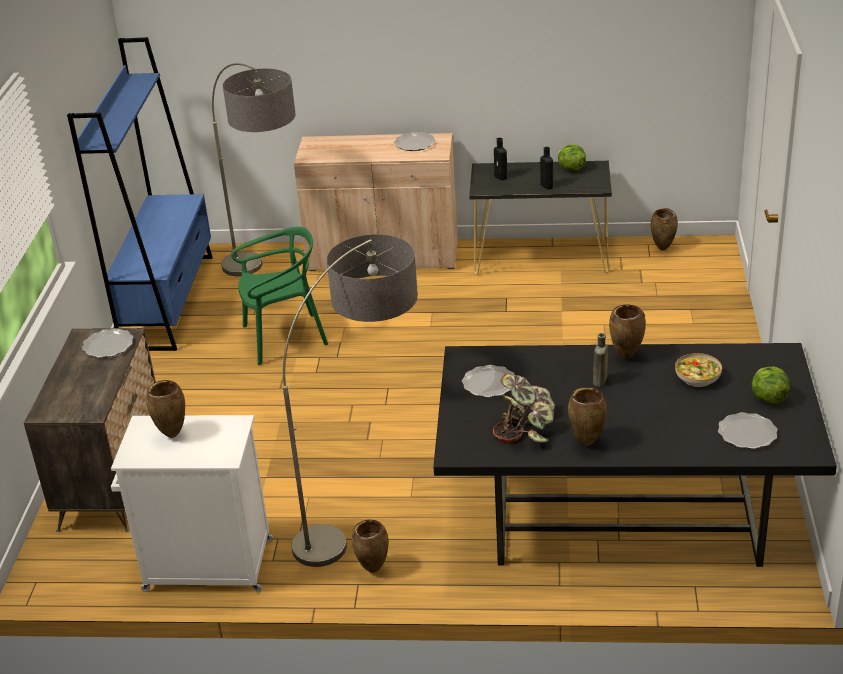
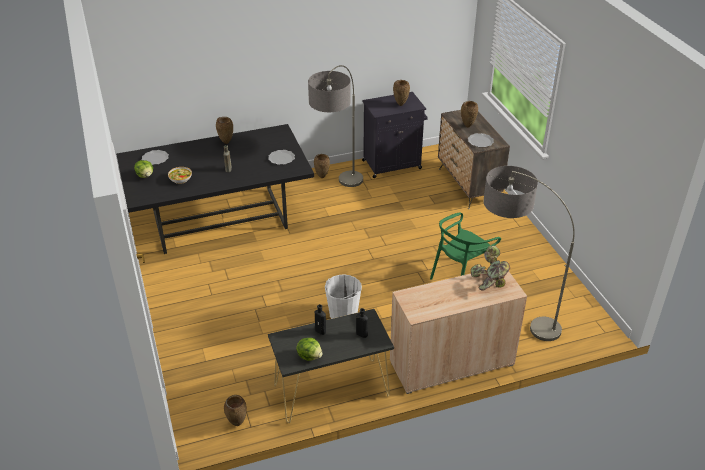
camera: 155 degrees right, 5 degrees up
(168, 301) = (560, 288): blue bookcase -> none
(205, 565) = (393, 164): white cabinet -> black cabinet
(414, 143) = (431, 304): plate -> none
(481, 326) = (343, 314): none -> white bucket
(526, 428) = (255, 143): potted plant -> potted plant (488, 283)
(626, 357) = (219, 183): brown vase -> brown vase (467, 126)

